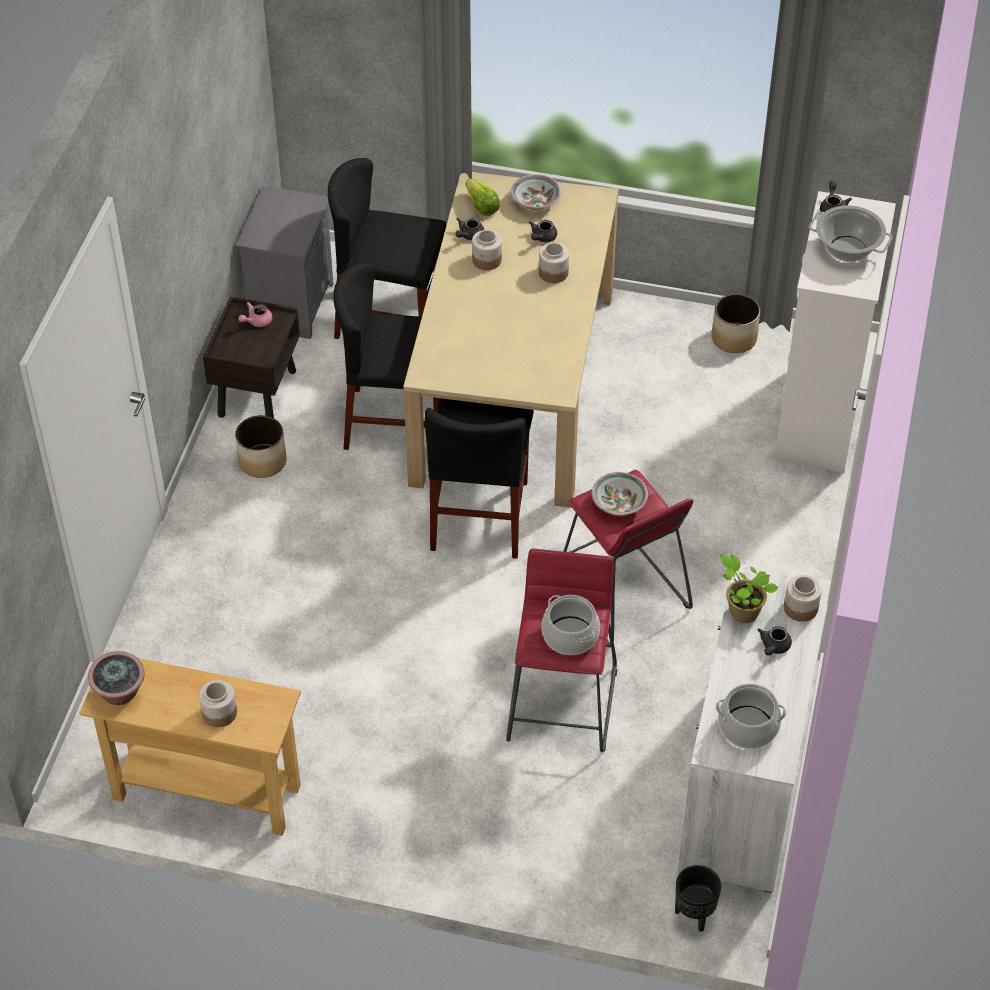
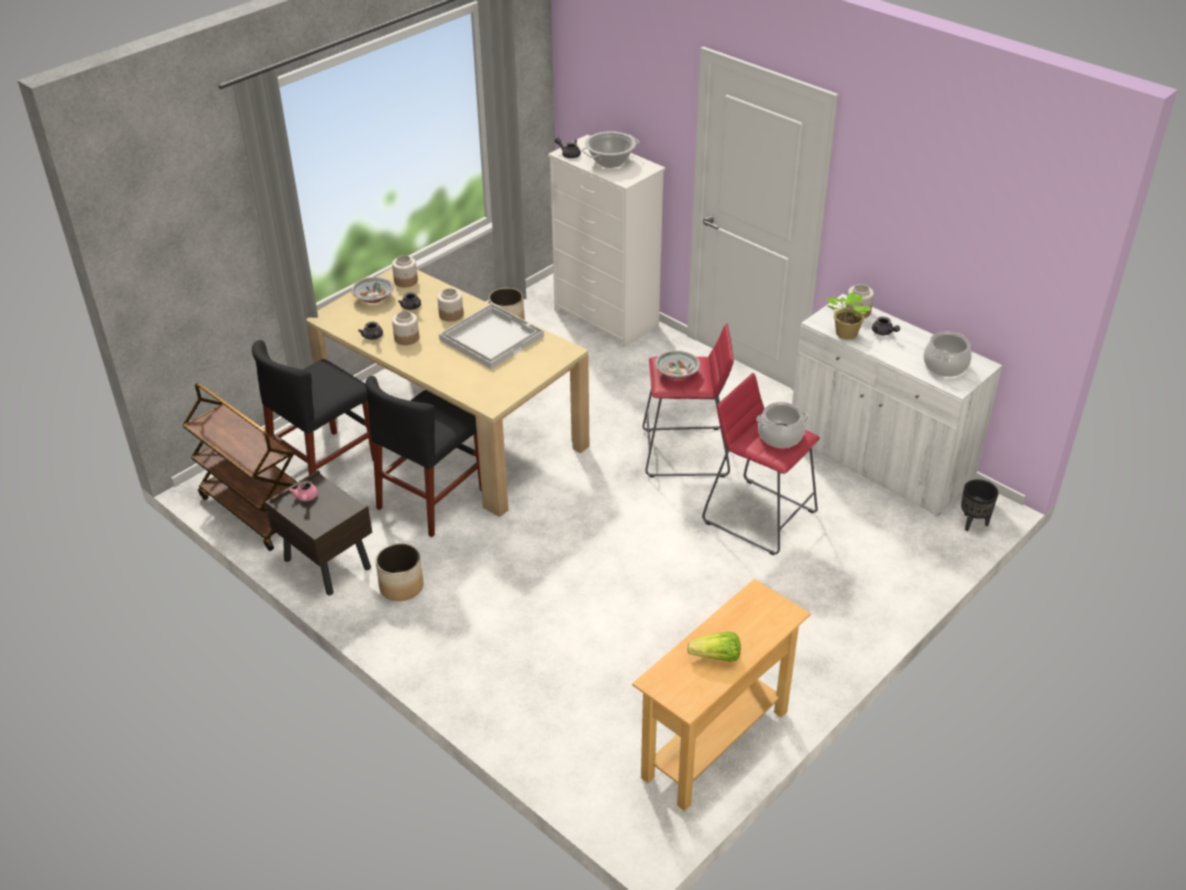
camera: 60 degrees left, 10 degrees down
(120, 693) = (686, 688): potted plant -> none
(219, 713) = (748, 633): jar -> jar (406, 281)
(290, 304) = (253, 511): grey nightstand -> brown cart
(479, 515) = (558, 491): black chair -> none
(481, 206) = (350, 322): lettuce -> lettuce (717, 657)
(538, 322) = (491, 337): none -> white tray

